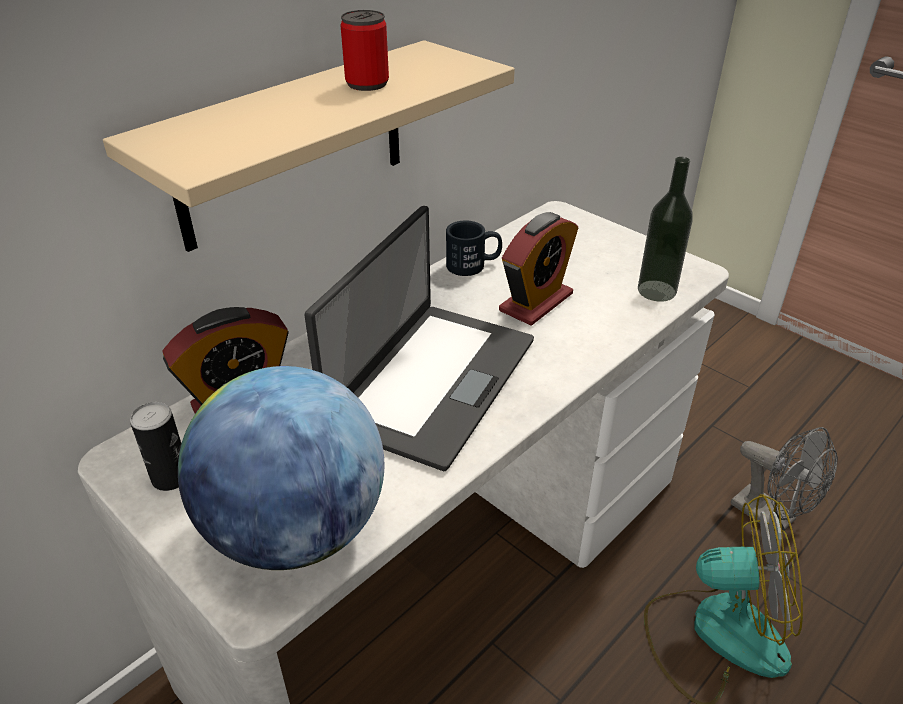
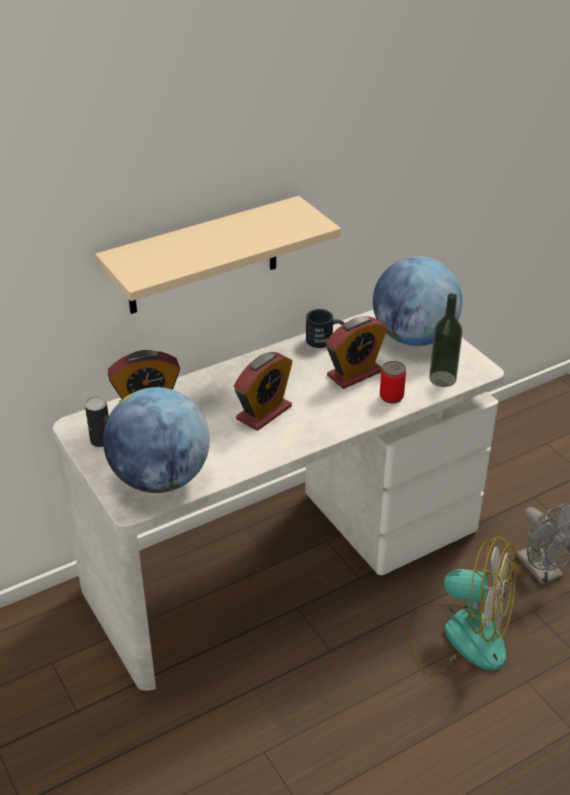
camera: 15 degrees right, 0 degrees up
(367, 84) = (246, 231): can -> can (391, 396)
(430, 381) = (264, 413): laptop -> alarm clock
(588, 244) = (414, 337): none -> globe

